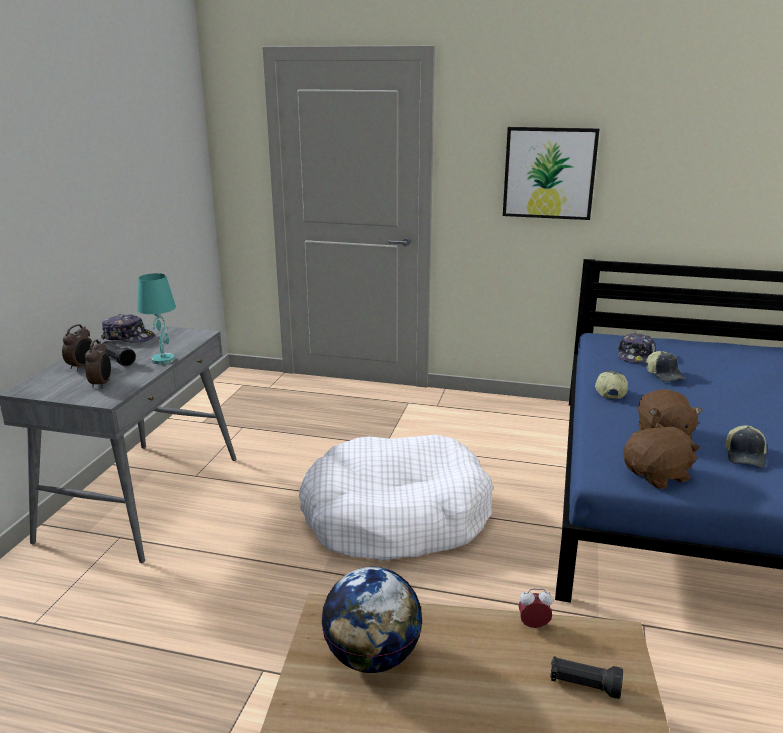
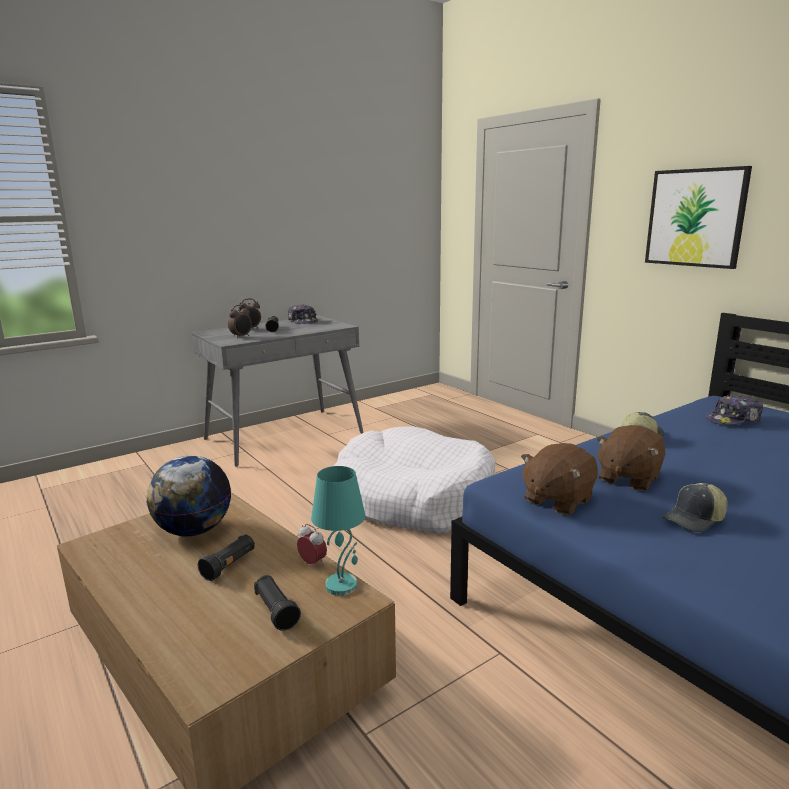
camera: 40 degrees right, 5 degrees down
(163, 359) = (295, 332): turquoise table lamp -> turquoise table lamp (342, 585)
(473, 671) = (229, 565): none -> black flashlight
(657, 476) = (557, 500): brown plush toy -> brown plush toy turned 120 degrees clockwise
(664, 375) = (736, 440): cap -> none

